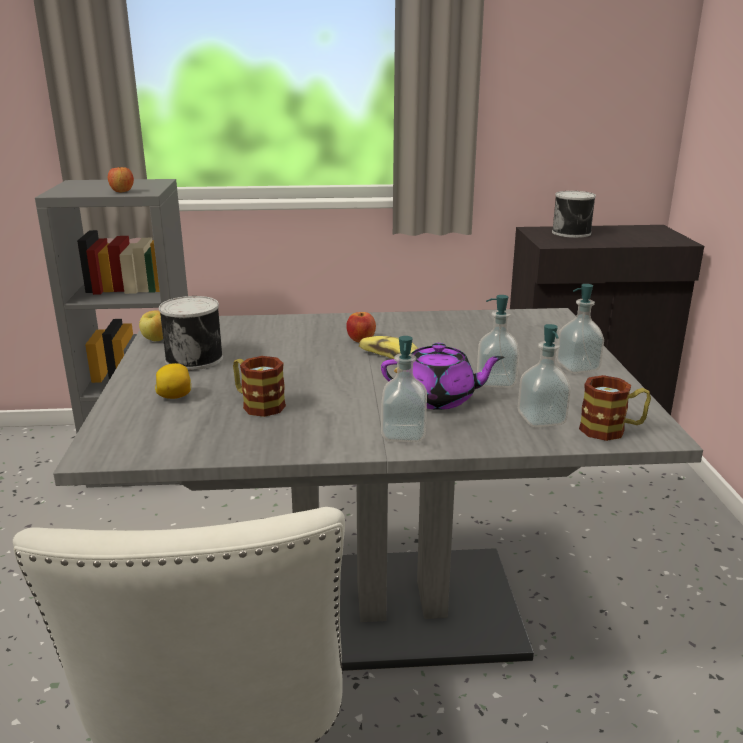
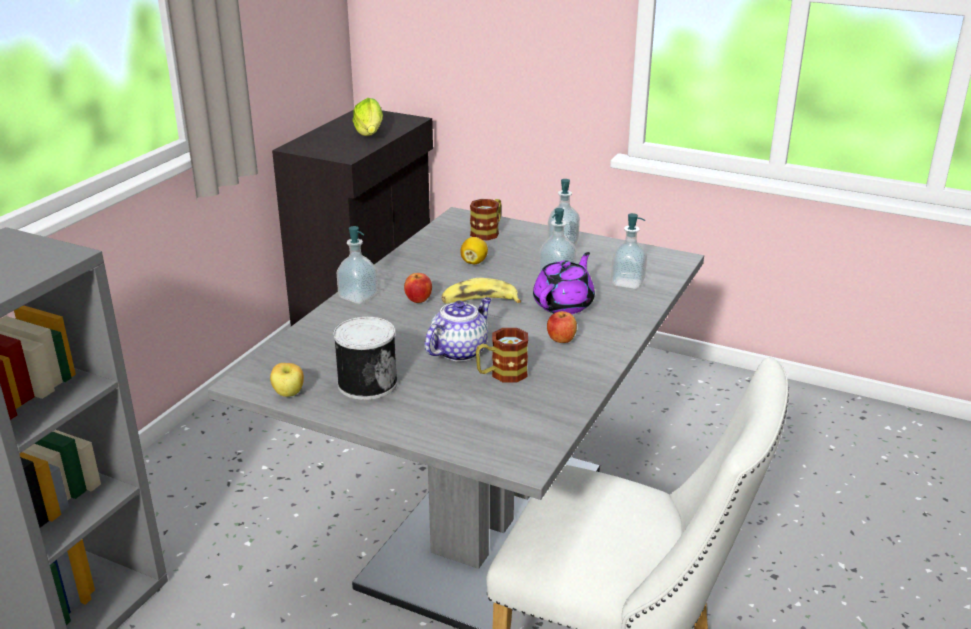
camera: 60 degrees left, 5 degrees up
(122, 192) = (39, 265): apple -> apple (561, 340)
(175, 396) = (446, 408): lemon -> lemon (474, 262)
(285, 377) = (459, 351): none -> teapot
(403, 434) = (606, 332): soap dispenser -> soap dispenser (358, 297)
(572, 233) = (329, 140): can -> none
(611, 430) = (661, 268): mug -> mug (488, 232)
(613, 239) = (369, 134): none -> lettuce

